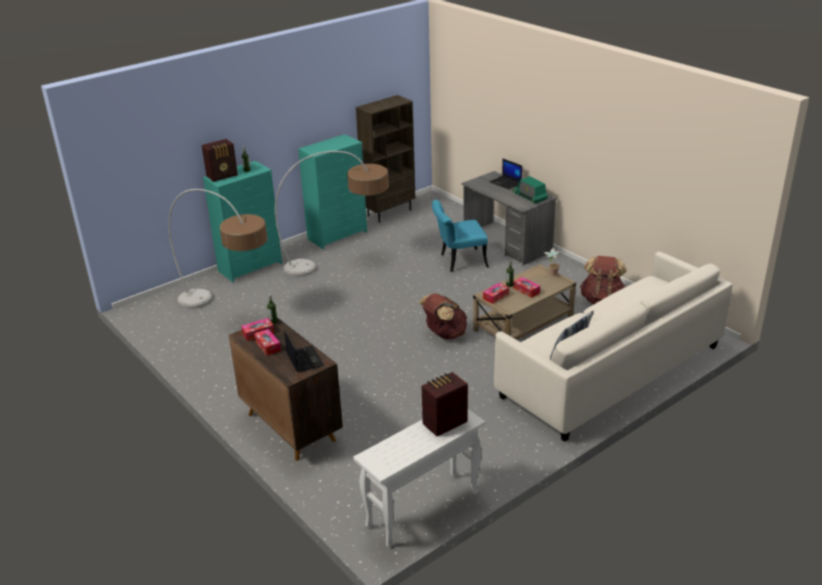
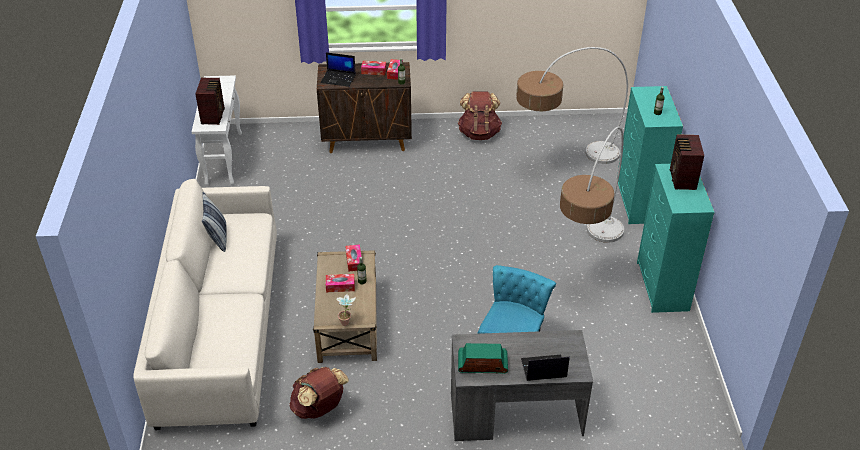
camera: 125 degrees right, 10 degrees up
(223, 176) = (656, 96): radio -> radio (682, 179)
(389, 213) = (692, 356): brown bookcase -> none
(444, 334) = (390, 264): brown backpack -> brown backpack (479, 133)

